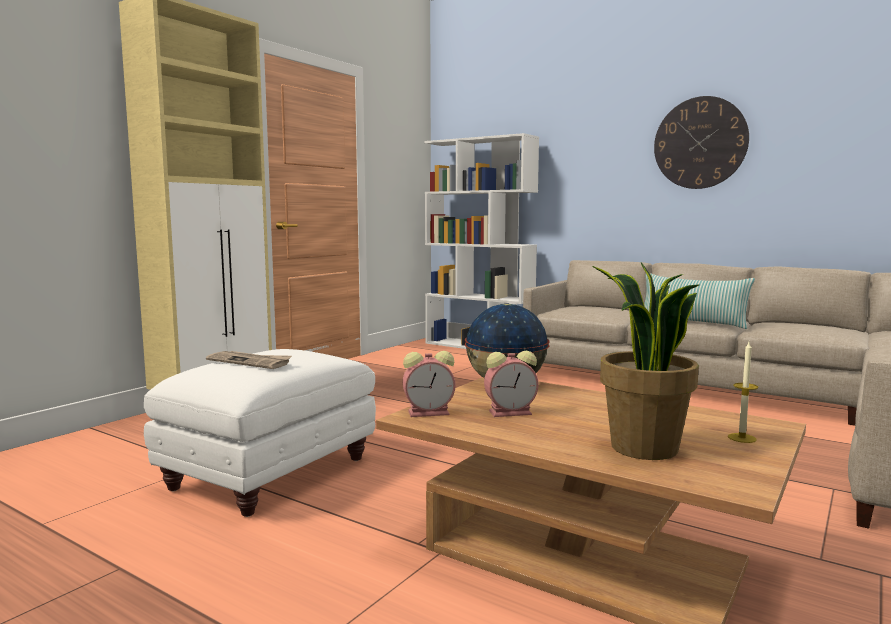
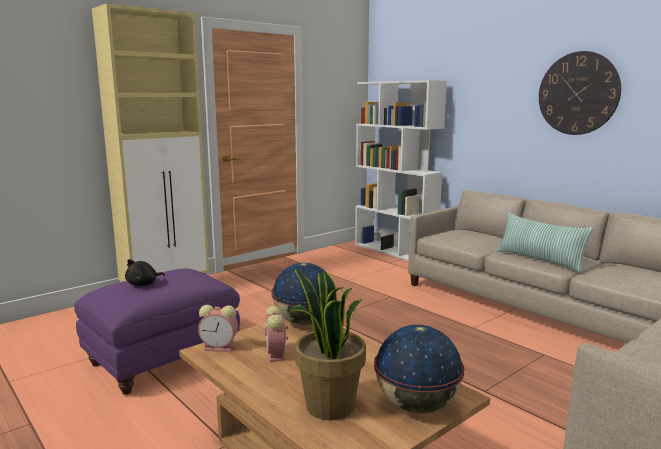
camera: 15 degrees right, 5 degrees up
(250, 362) = (144, 284): newspaper -> black plush toy
(272, 473) = (164, 359): white ottoman -> purple ottoman
(511, 412) = (276, 354): alarm clock -> alarm clock turned 75 degrees clockwise
(742, 438) = (417, 406): candle -> globe

